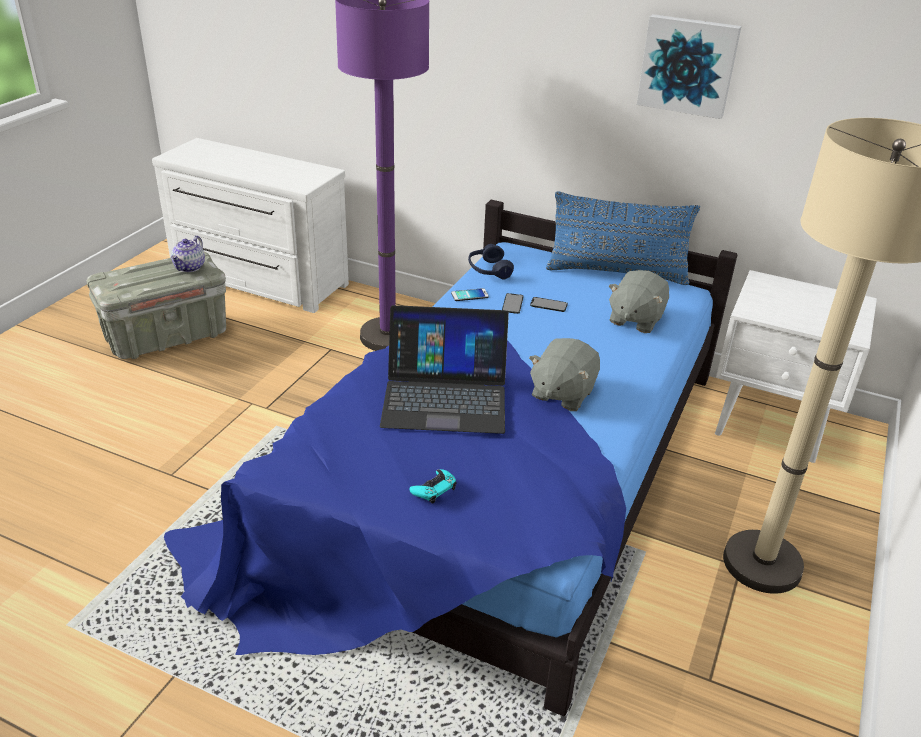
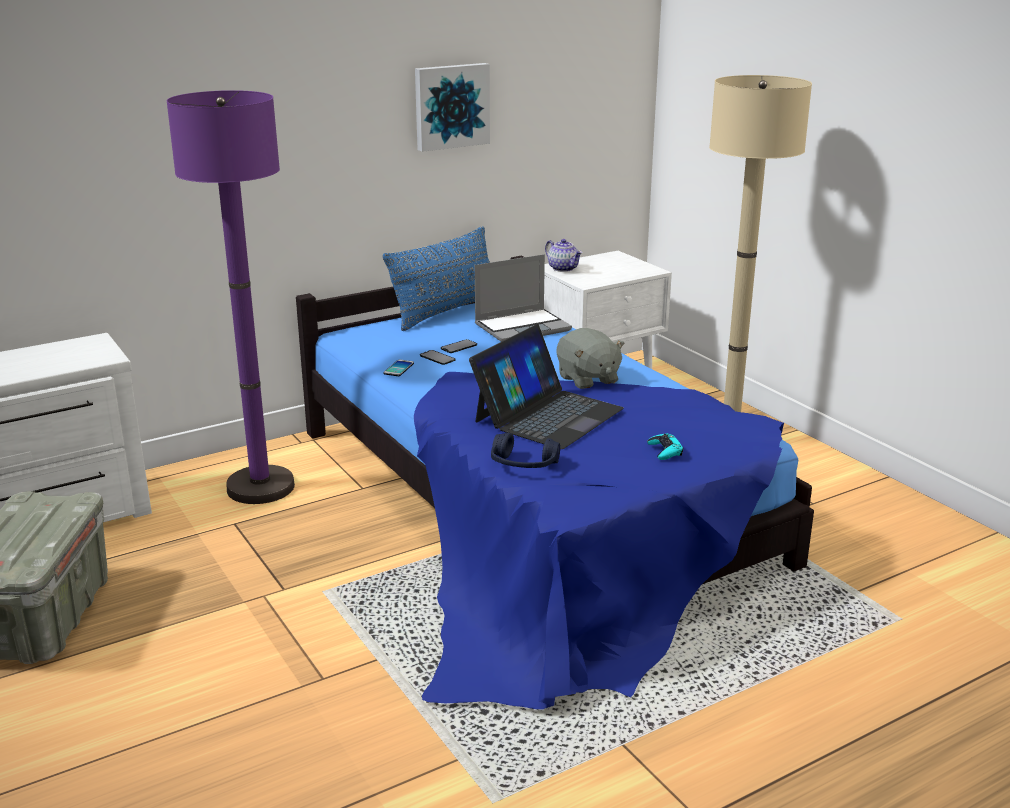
camera: 55 degrees left, 10 degrees down
(190, 267) = (48, 507): teapot -> teapot (563, 268)
(489, 270) = (369, 350): blue headphones -> blue headphones (523, 465)
(635, 319) = (523, 327): grey plush toy -> laptop

